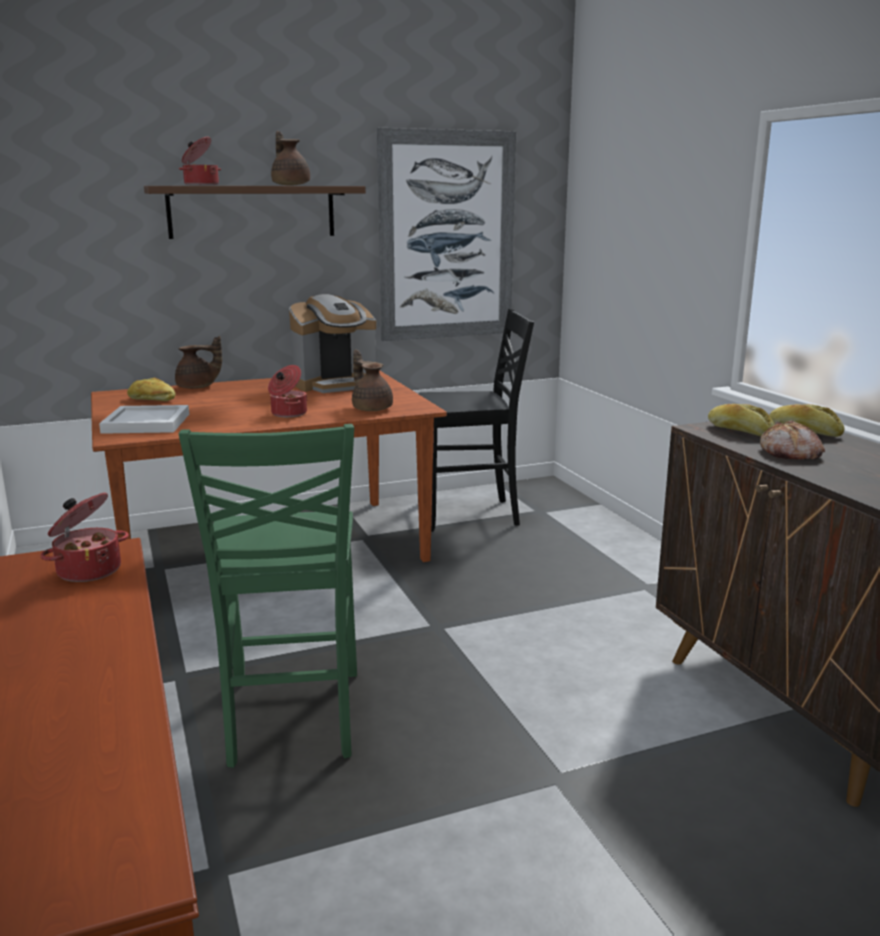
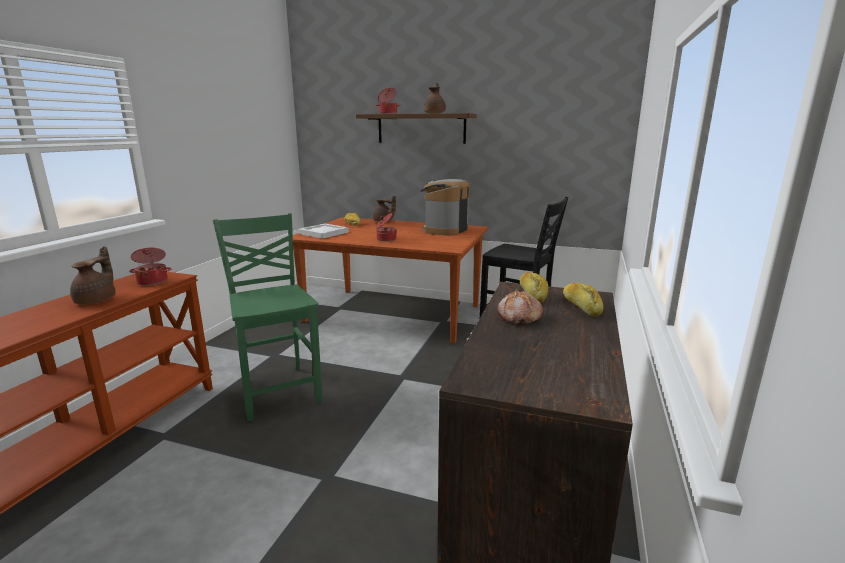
camera: 40 degrees right, 0 degrees up
(291, 719) = (279, 390): green chair -> green chair turned 120 degrees clockwise
(335, 384) = (444, 230): coffee machine -> coffee machine turned 105 degrees clockwise
(371, 408) = (428, 244): brown teapot -> brown teapot (97, 300)
(447, 236) = (539, 146): picture -> none

